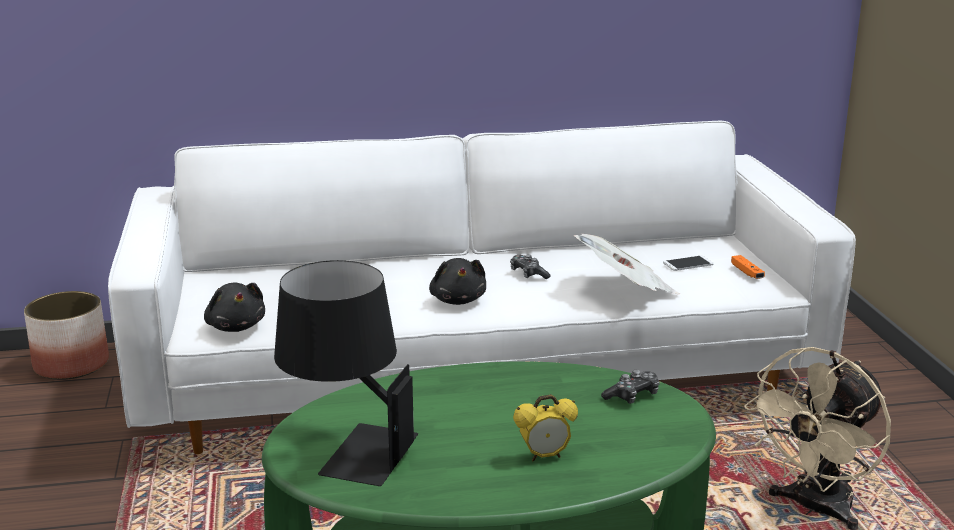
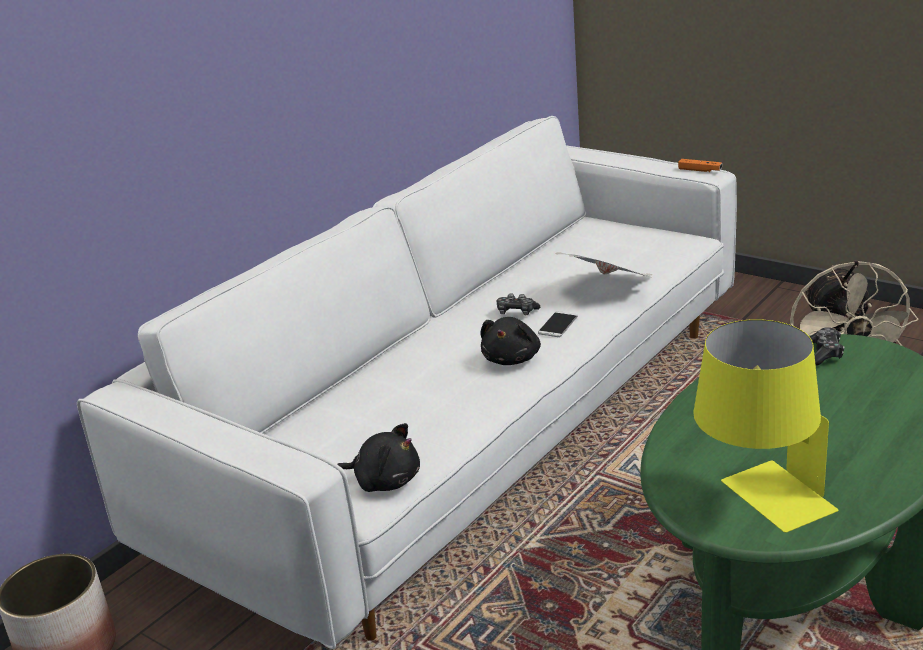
camera: 40 degrees left, 5 degrees up
(347, 450) = (760, 503): black table lamp -> yellow table lamp
(458, 300) = (512, 359): black plush toy -> black plush toy turned 75 degrees clockwise
(544, 456) = (873, 424): alarm clock -> none
(688, 264) = (604, 250): phone -> phone (558, 325)
(747, 273) = (654, 238): orange game controller -> orange game controller (699, 170)

